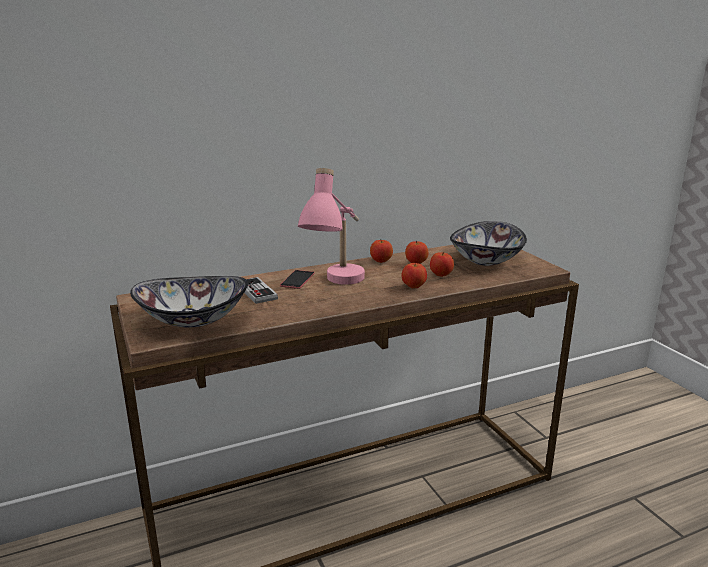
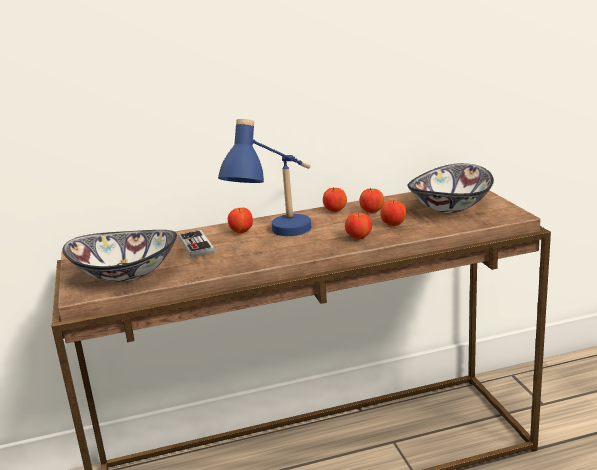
camera: 10 degrees right, 0 degrees up
(297, 279) = (241, 232): phone -> apple
(339, 288) = (281, 240): pink table lamp -> blue table lamp

